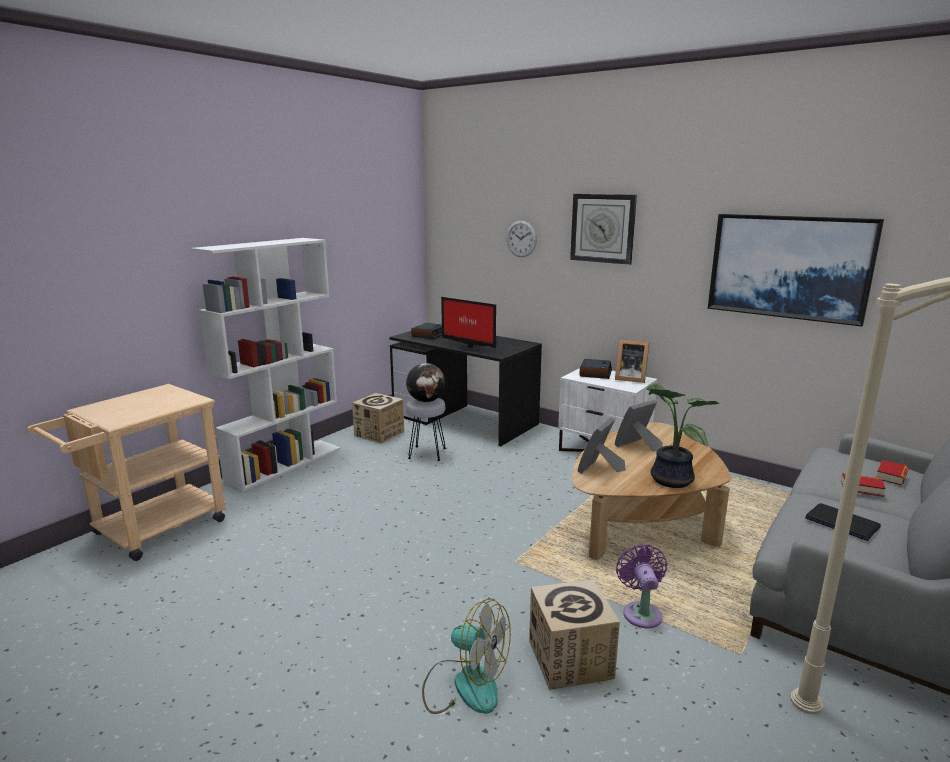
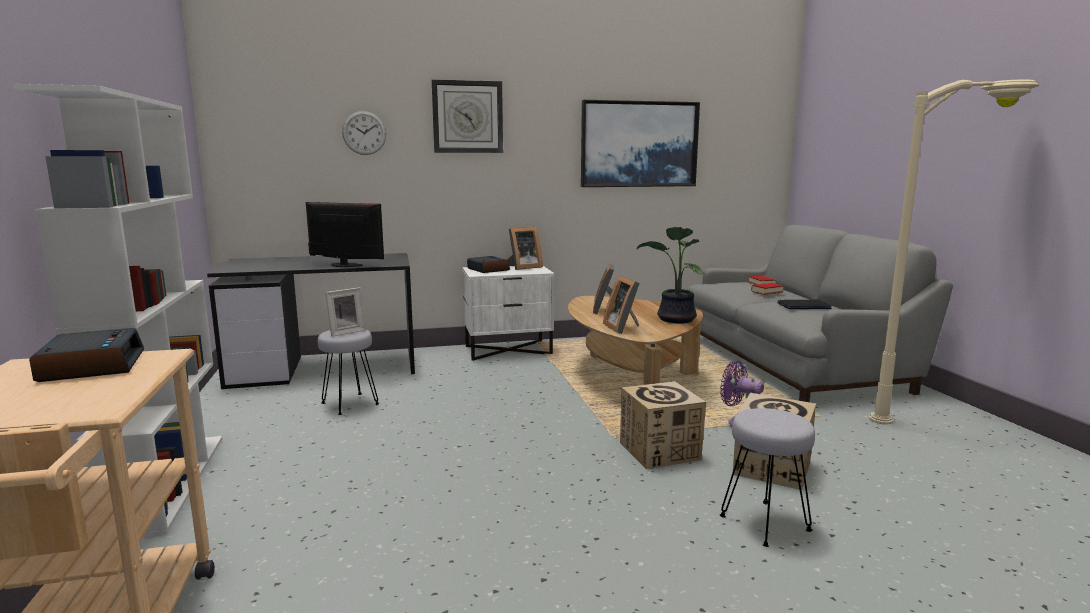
camera: 50 degrees left, 5 degrees down
(379, 433) = (244, 409): cardboard box -> cardboard box (660, 451)
(426, 401) = (345, 332): globe -> picture frame
(429, 335) = (258, 265): alarm clock -> alarm clock (91, 366)
(465, 684) = (764, 522): fan -> grey stool
(468, 348) = (346, 265): monitor -> monitor turned 150 degrees counterclockwise

